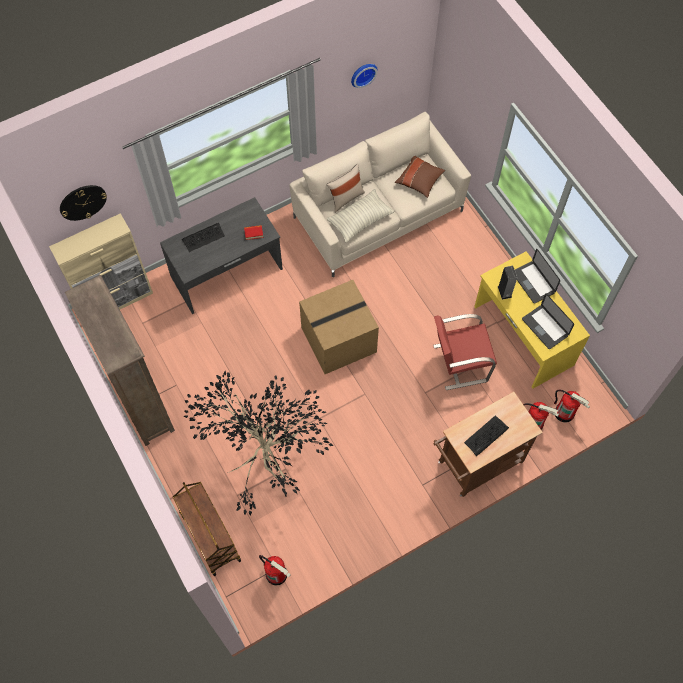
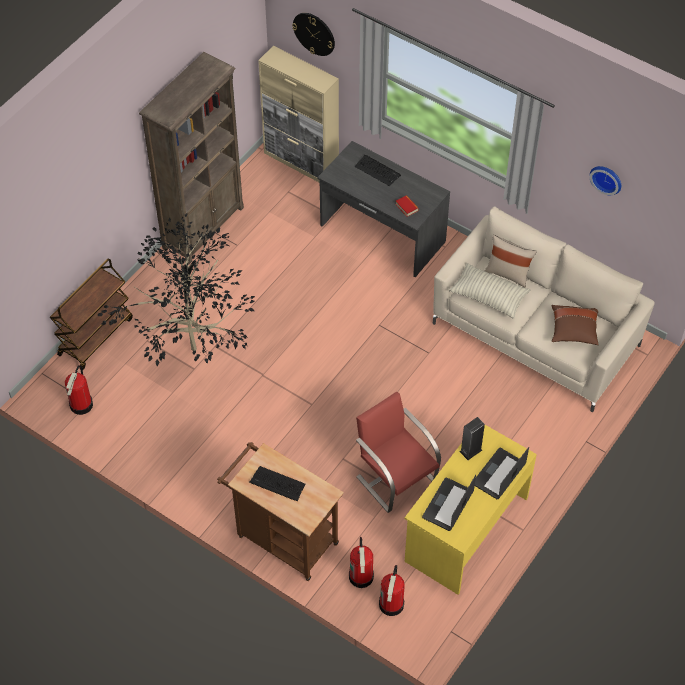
camera: 65 degrees right, 10 degrees down
(339, 338) = (363, 357): cardboard box -> none

